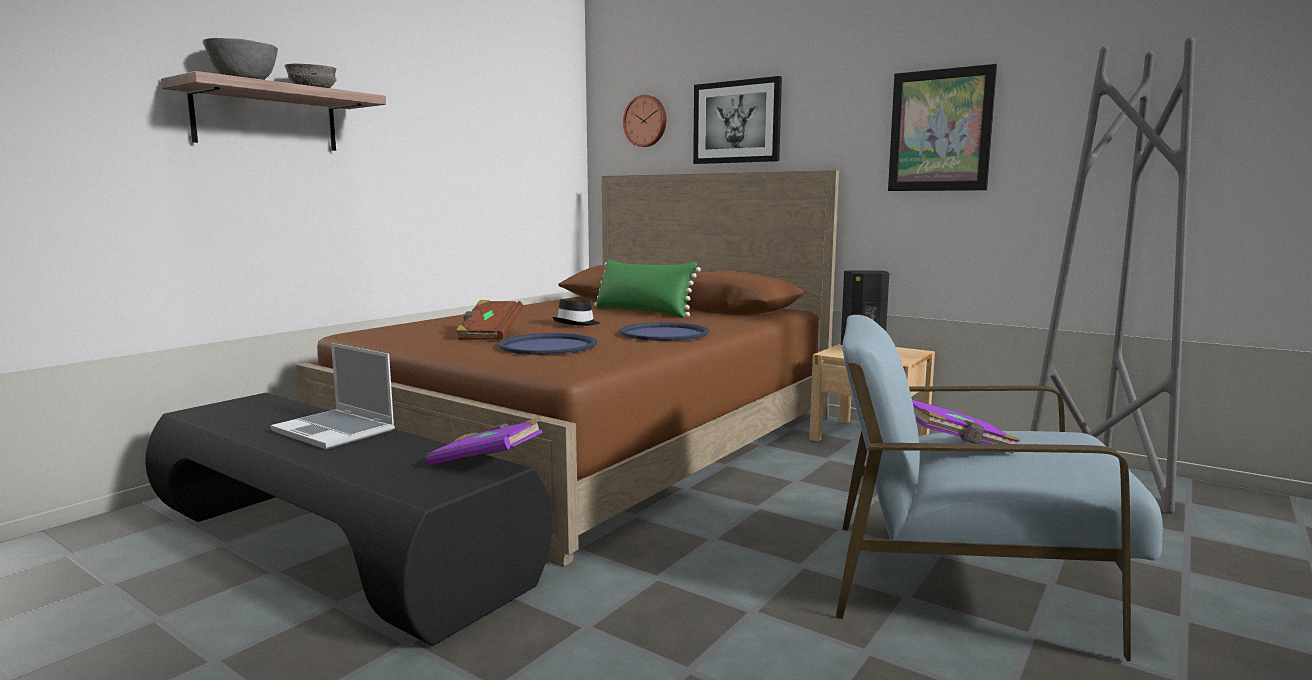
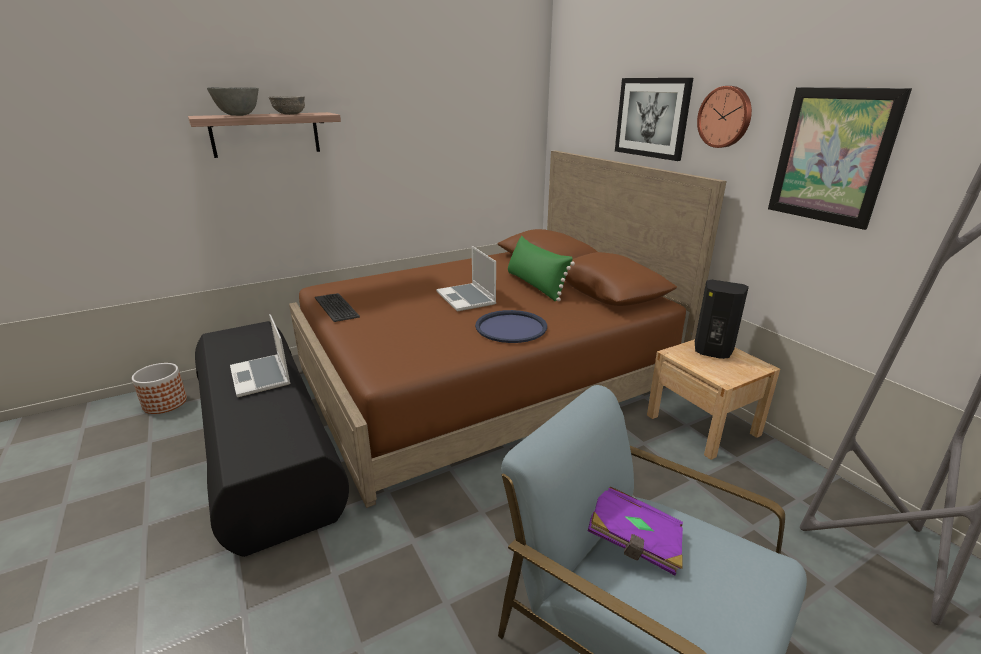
camera: 25 degrees right, 15 degrees up
(89, 542) = (164, 403): none -> planter
(411, 341) = (337, 307): none -> keyboard
(486, 463) = (303, 440): purple book -> none
(489, 334) = (393, 306): brown book -> none
(547, 346) = (410, 332): blue tray -> none
(577, 324) = (467, 299): black hat -> laptop
(646, 121) = (586, 106): wall clock -> wall clock (725, 117)

